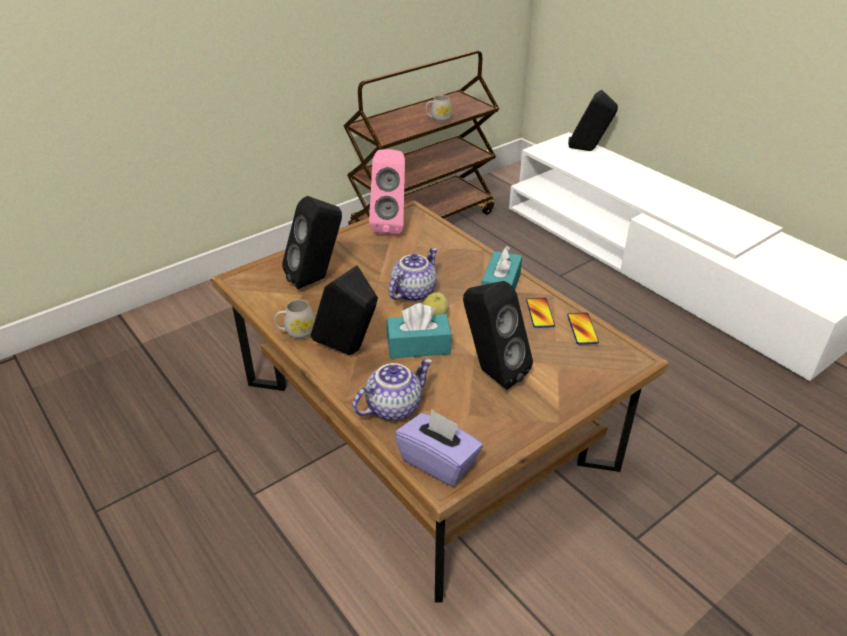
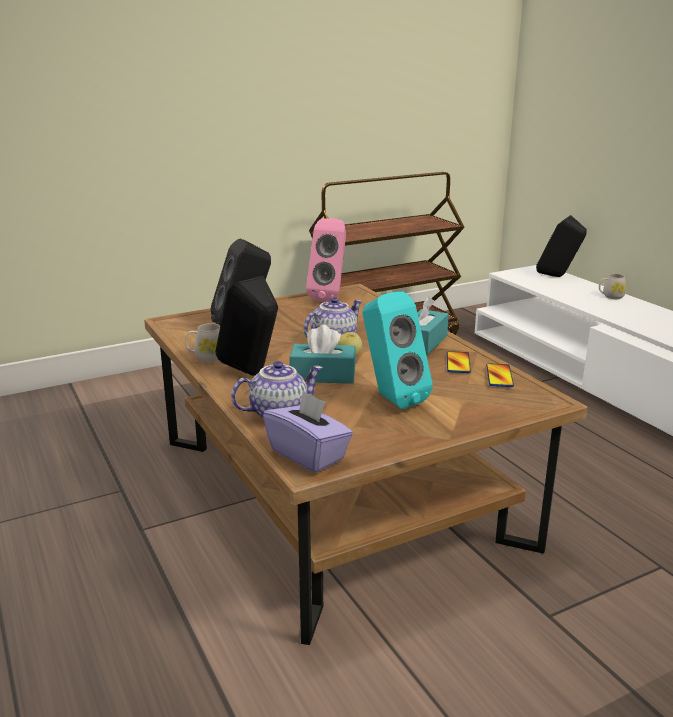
camera: 10 degrees right, 15 degrees down
(438, 119) = (401, 229): white mug -> white mug (610, 297)
(491, 372) = (390, 399): black speaker -> turquoise speaker

